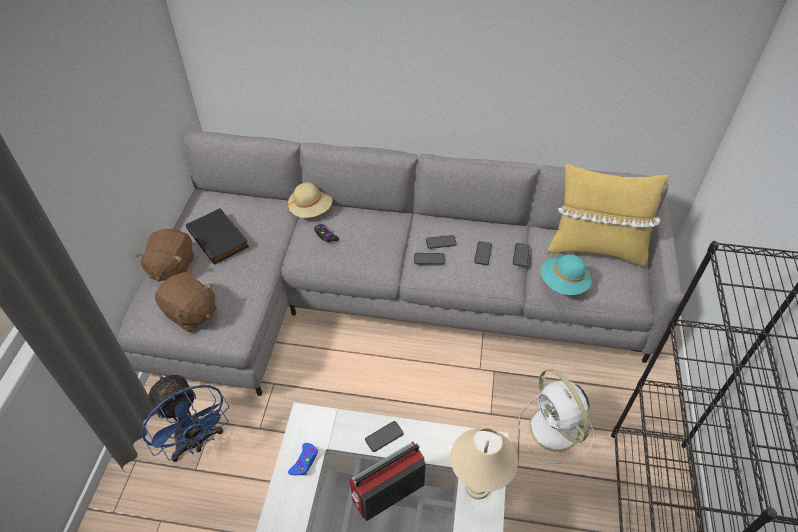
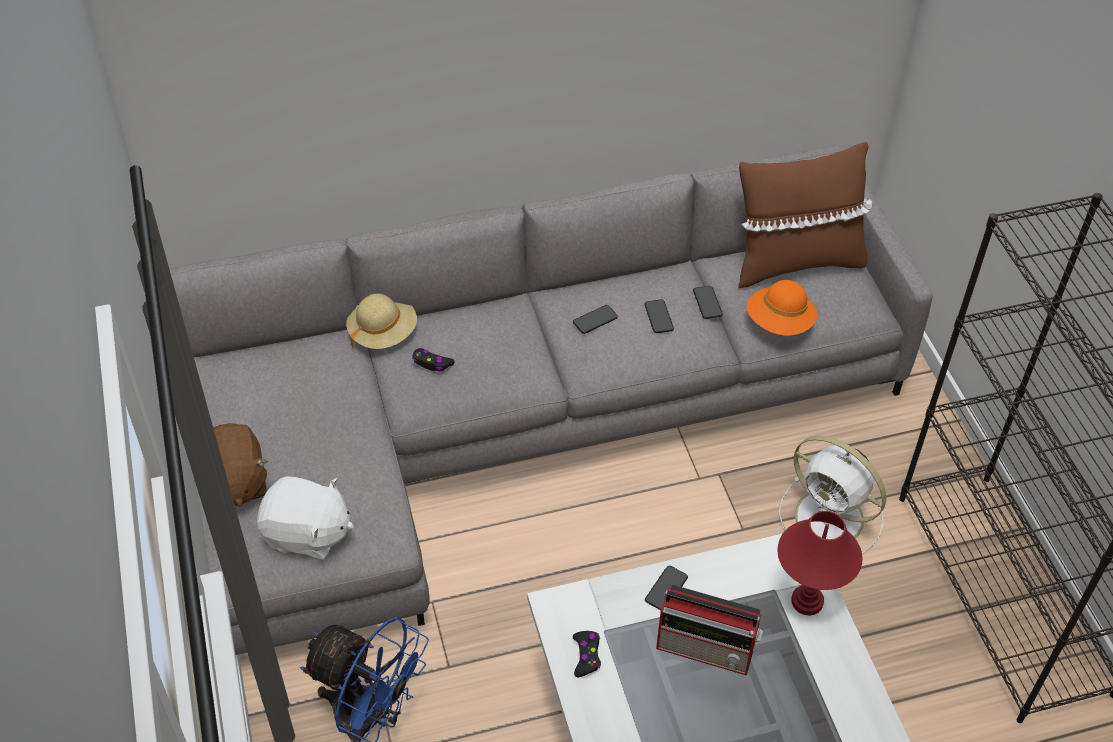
camera: 25 degrees left, 0 degrees up
(191, 313) = (307, 535): brown plush toy -> white plush toy
(219, 238) = (278, 418): black book -> none
(304, 462) = (586, 656): blue game controller -> black game controller
(387, 493) = (707, 650): radio -> radio turned 105 degrees counterclockwise
(429, 259) = (592, 348): phone -> none
(477, 487) = (807, 602): beige table lamp -> red table lamp
(563, 284) = (779, 323): turquoise hat -> orange hat
(595, 248) = (795, 263): yellow pillow -> brown pillow

